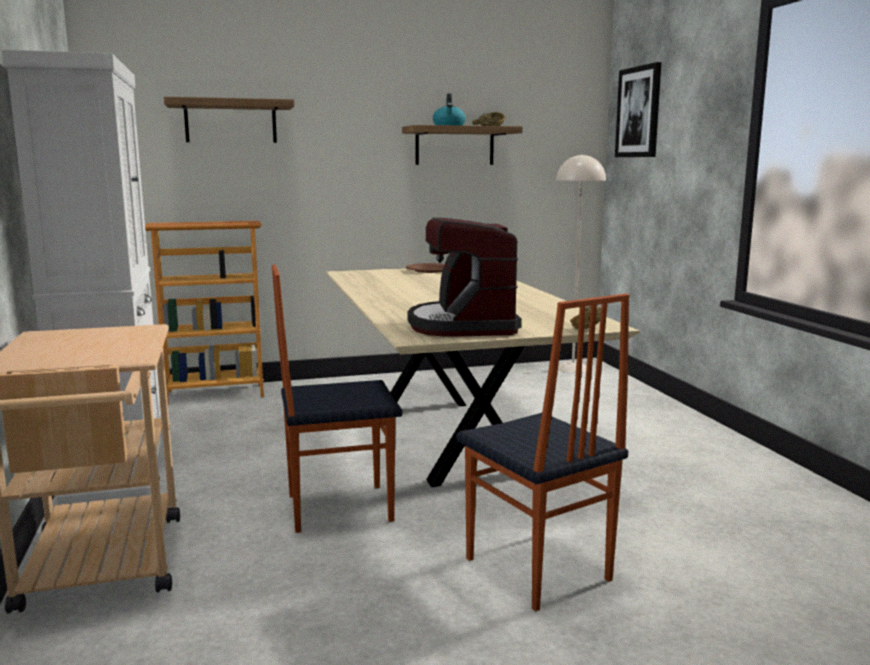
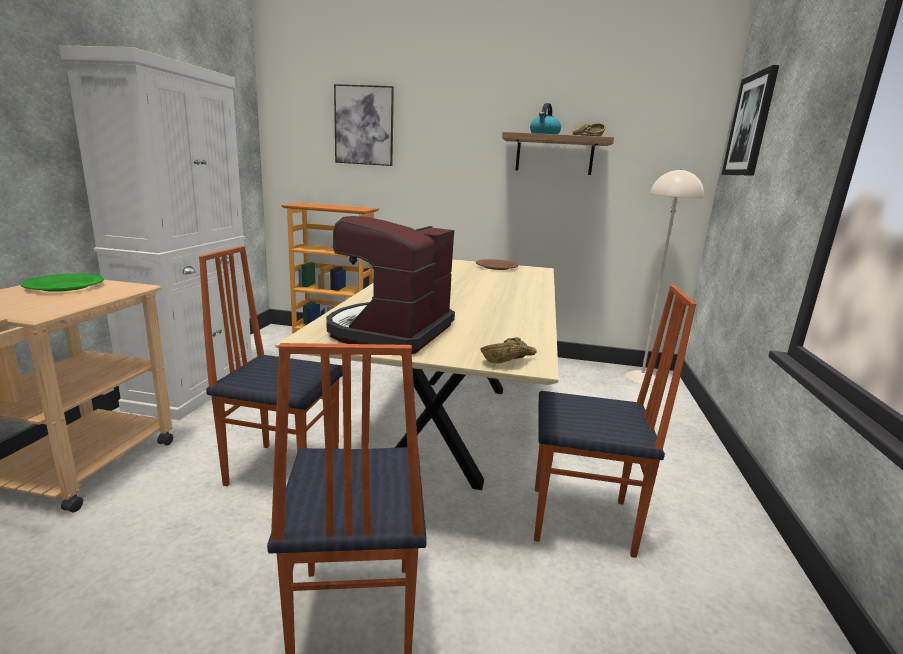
camera: 25 degrees right, 5 degrees up
(68, 338) = (64, 286): none -> green plate
(230, 122) = (364, 125): shelf -> picture
(632, 473) = (582, 522): none -> chair

